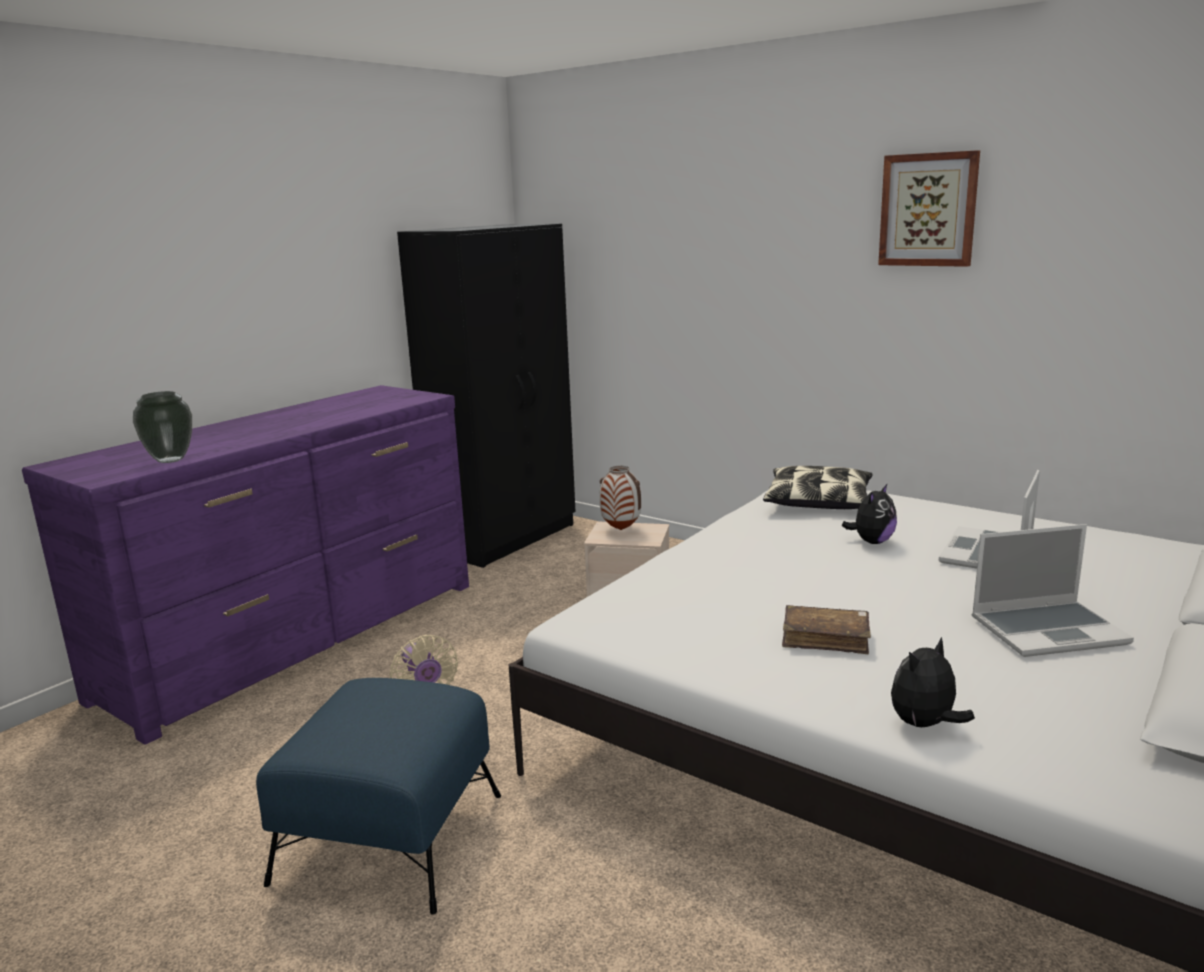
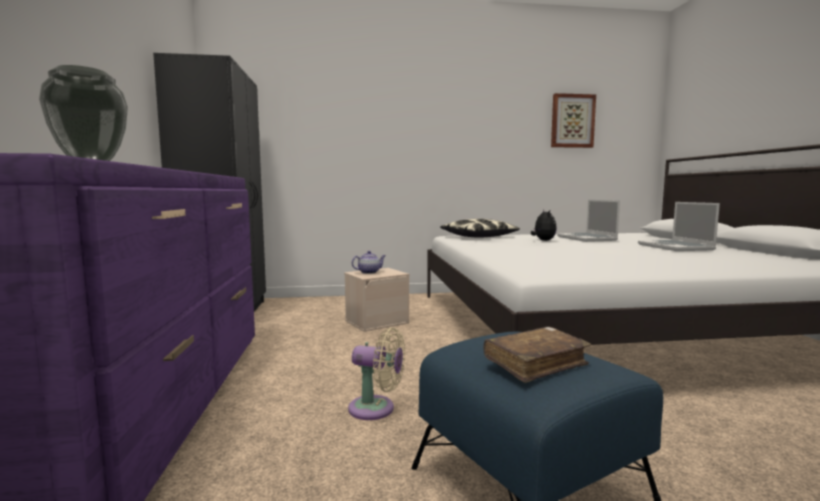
camera: 45 degrees left, 10 degrees down
(621, 529) = (369, 272): vase -> teapot
(825, 639) = (640, 259): brown book -> brown book (535, 363)
(925, 725) = (758, 267): plush toy -> none
(928, 210) = (488, 92): picture -> picture (572, 121)
(1048, 630) = (676, 247): laptop -> laptop turned 135 degrees clockwise

